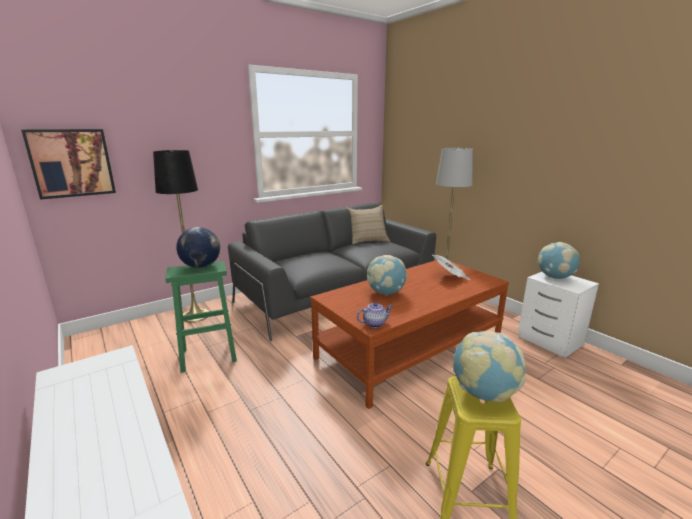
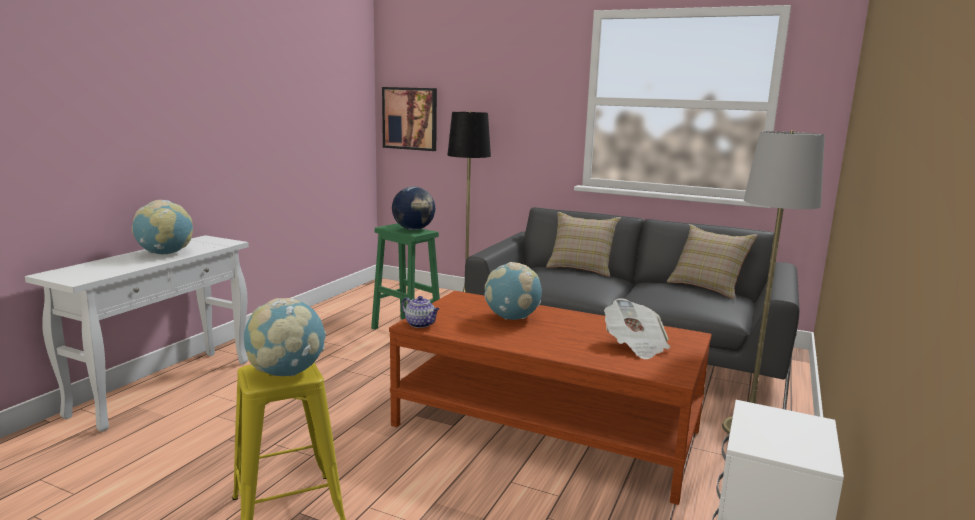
camera: 60 degrees right, 5 degrees down
(300, 253) = (581, 268): none -> beige pillow
(555, 277) = (784, 425): globe -> globe (165, 253)

